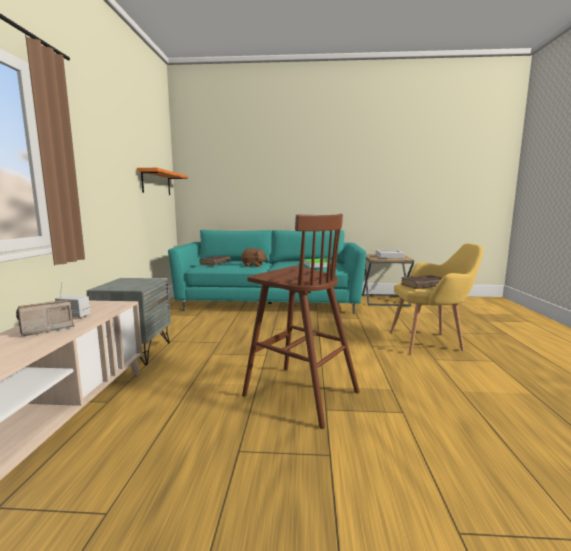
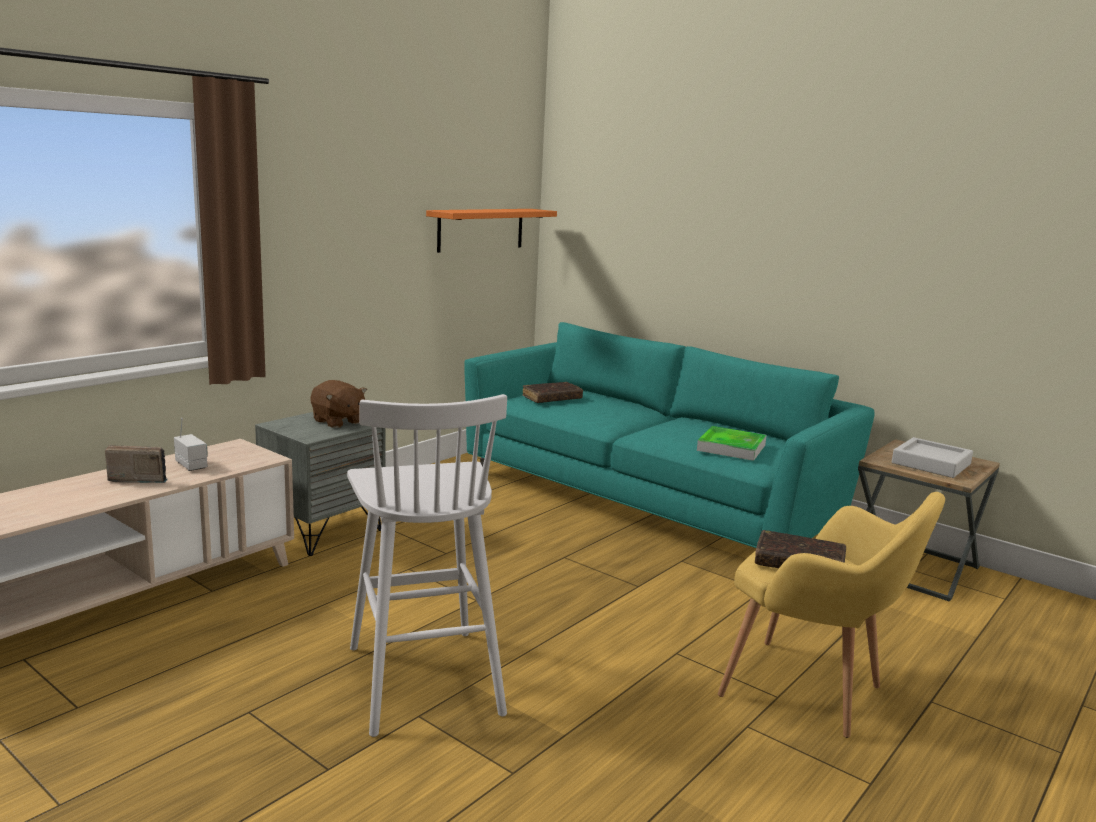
camera: 35 degrees right, 5 degrees up
(253, 265) = (608, 419): brown plush toy -> brown plush toy (338, 421)
(299, 393) = (423, 678): brown stool -> white stool

